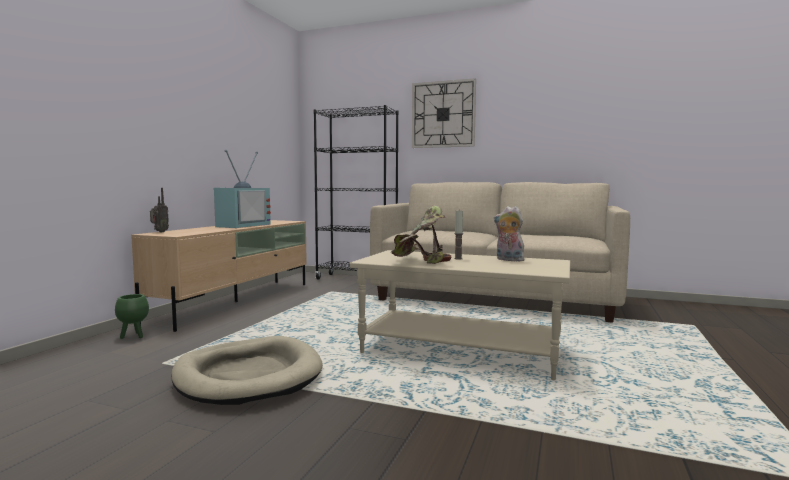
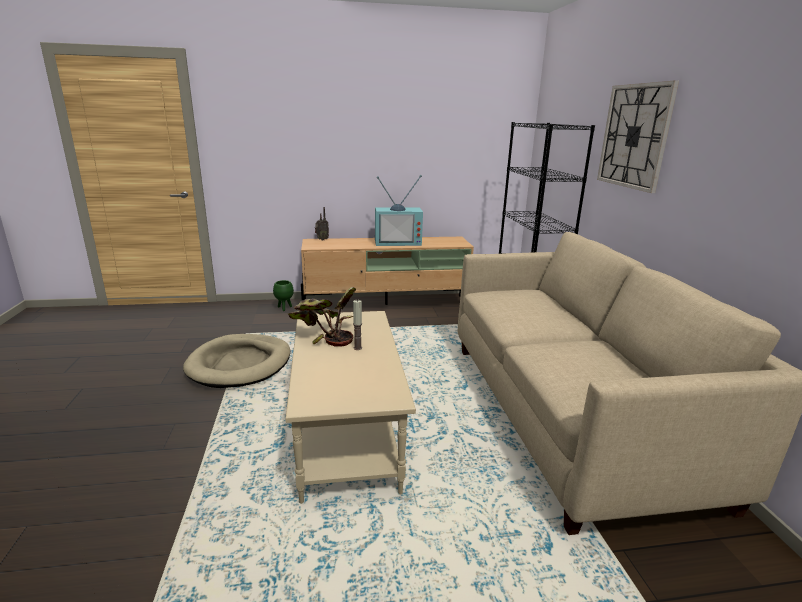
camera: 60 degrees right, 15 degrees up
(508, 260) = (373, 372): plush toy -> none

